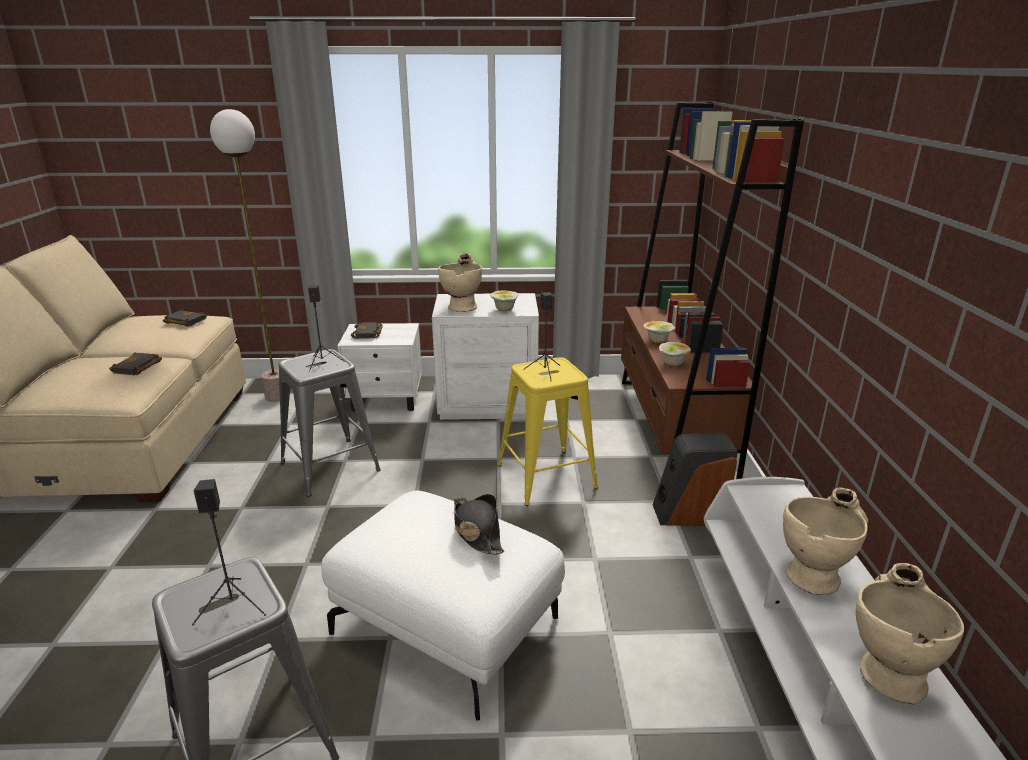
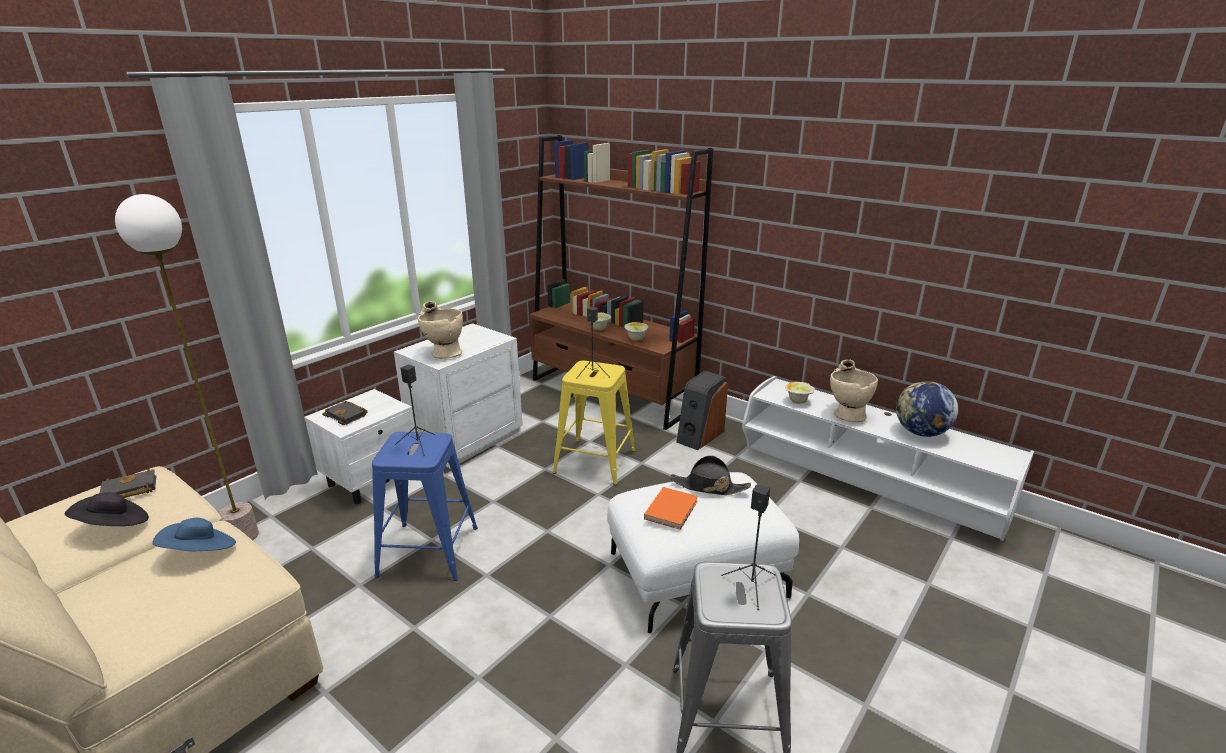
camera: 50 degrees left, 0 degrees up
(137, 368) = (200, 552): black book -> blue hat
(145, 335) = (114, 526): none -> black hat
(330, 466) = (428, 551): grey stool -> blue stool
(408, 526) = (672, 509): none -> orange book
(504, 310) = (482, 343): bowl -> bowl (798, 401)
(887, 668) = (920, 433): beige vase -> globe

